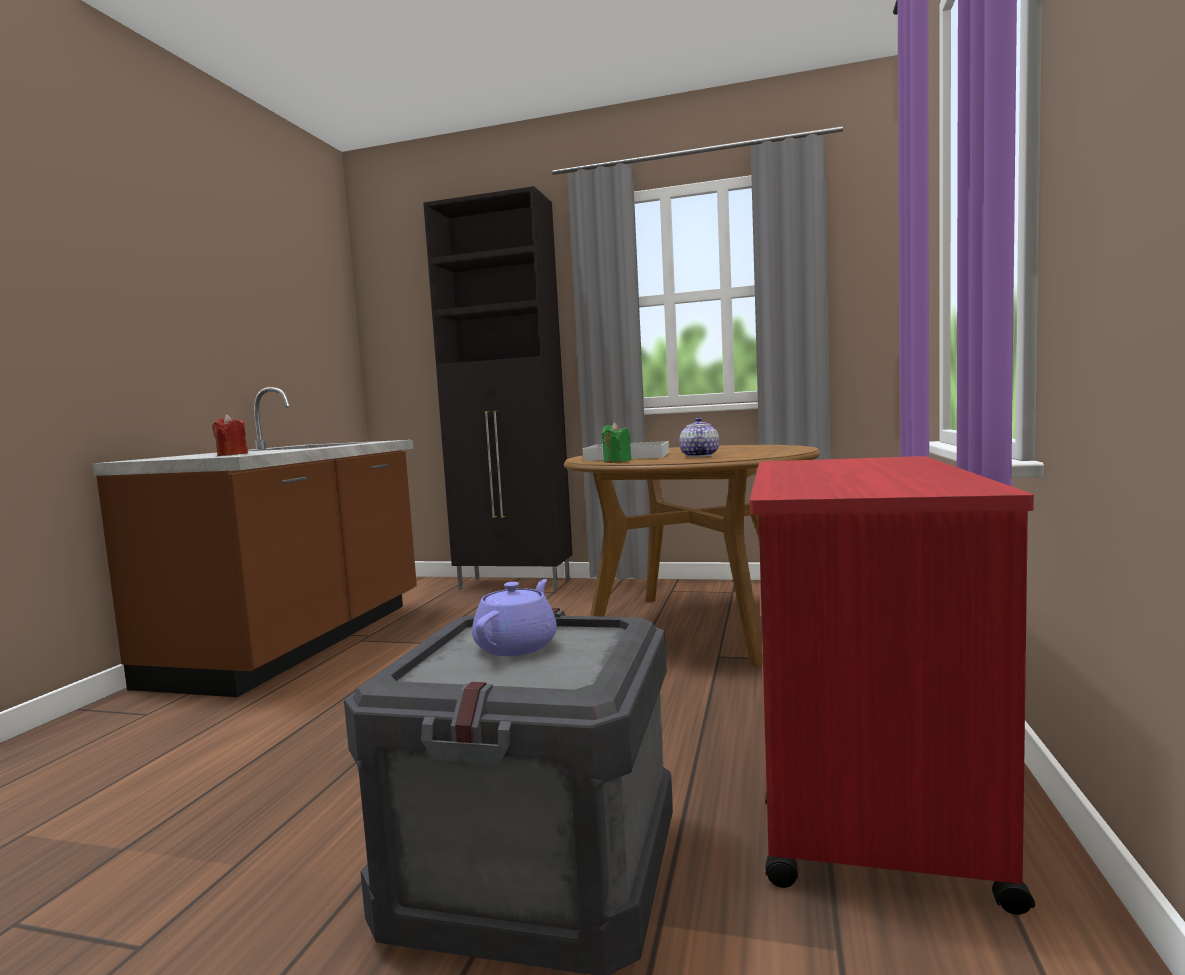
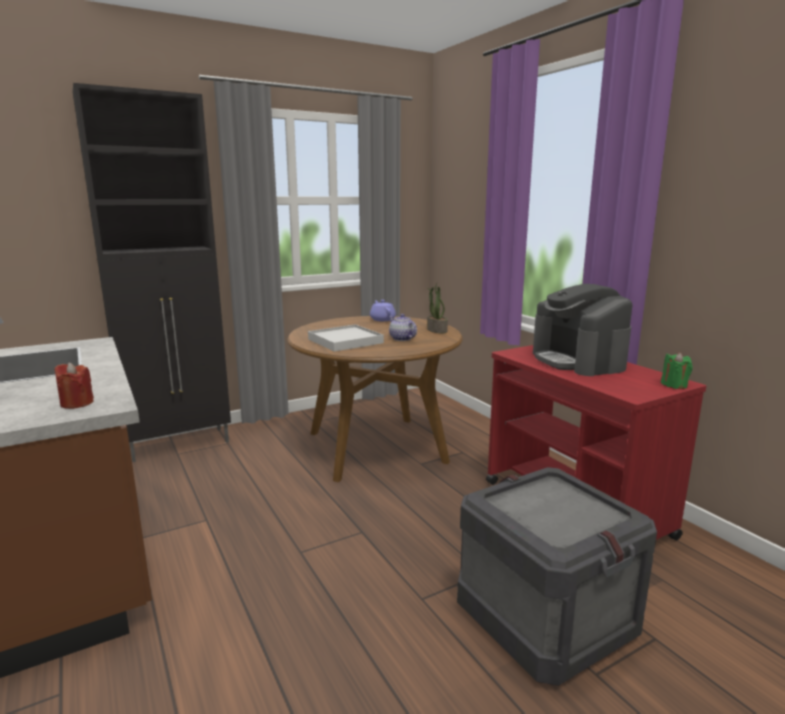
camera: 45 degrees left, 10 degrees up
(517, 646) = (540, 504): purple teapot -> purple teapot (382, 319)
(617, 461) = (369, 352): green candle -> green candle (674, 385)
(777, 451) = (436, 330): none -> potted plant
(865, 468) = (578, 361): none -> coffee machine

